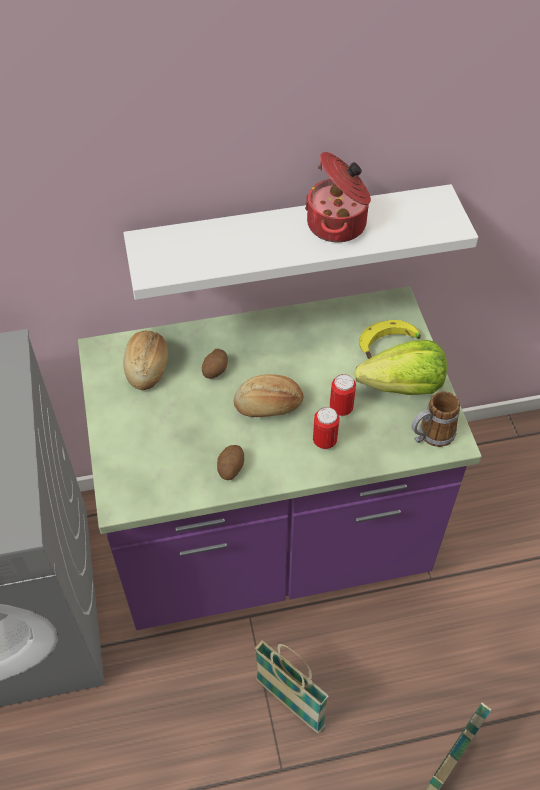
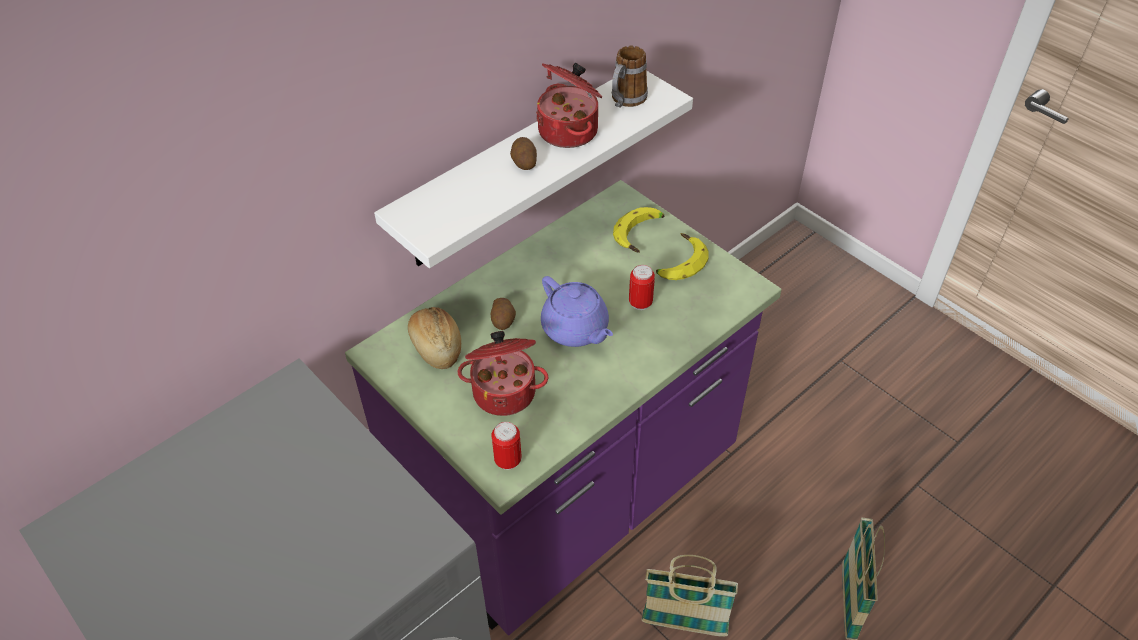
camera: 30 degrees left, 5 degrees down
(172, 431) = (504, 391): none -> cooking pot
(230, 467) = (582, 396): potato -> potato (524, 162)
(268, 406) = (576, 329): bread -> purple teapot
(324, 441) = (647, 336): can -> can (508, 460)
(403, 387) = (678, 262): lettuce -> banana
(430, 436) = (730, 291): mug -> mug (625, 101)

